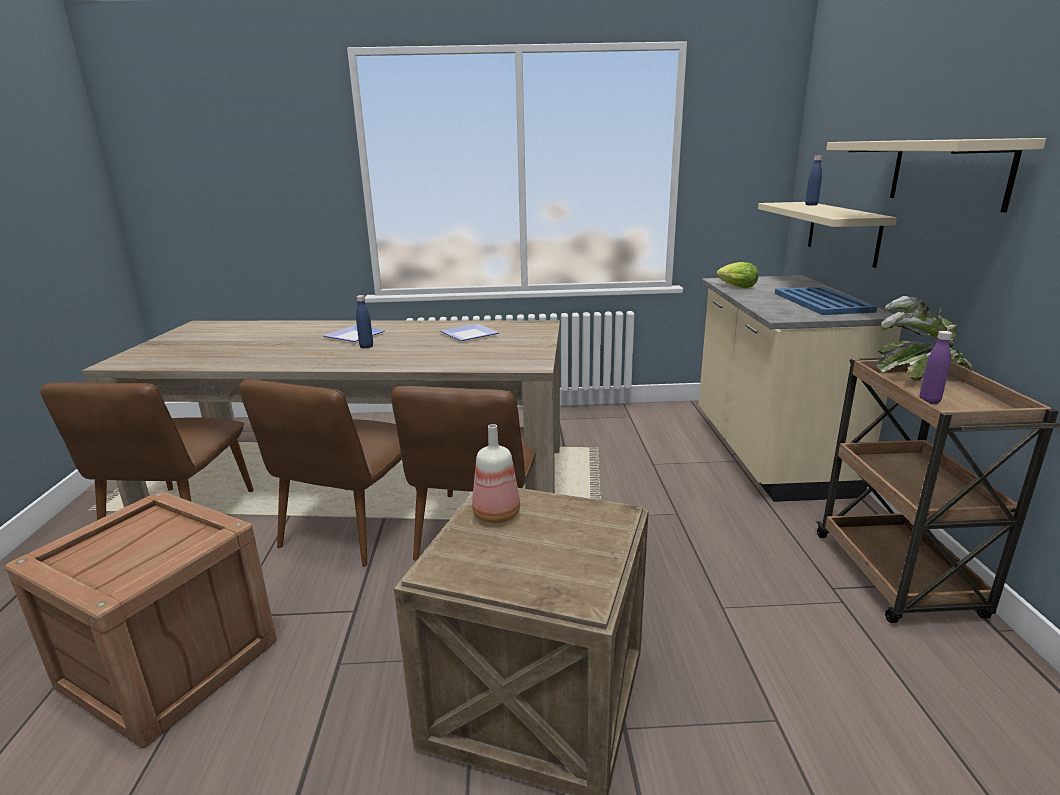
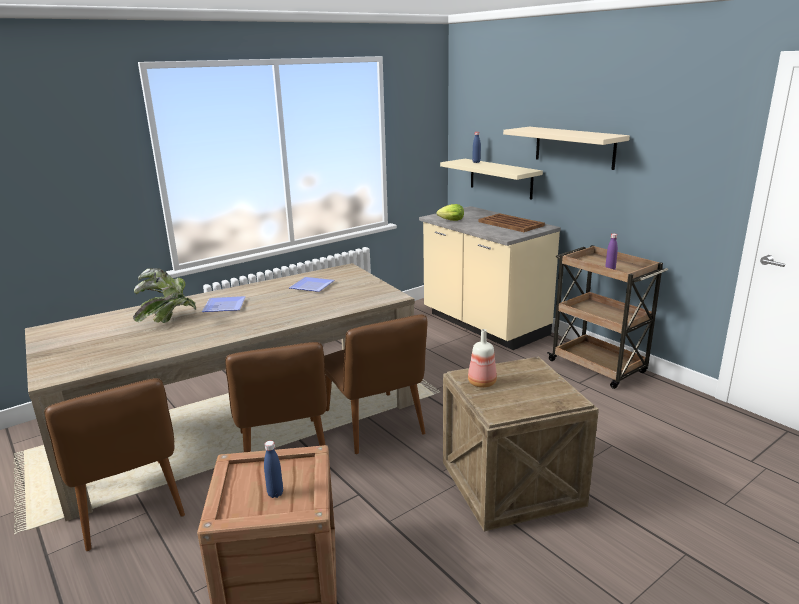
camera: 35 degrees left, 0 degrees up
(366, 347) = (253, 311): blue bottle -> blue bottle (275, 493)
(821, 302) = (510, 223): blue tray -> brown tray
(916, 377) = (589, 258): potted plant -> potted plant (168, 319)

